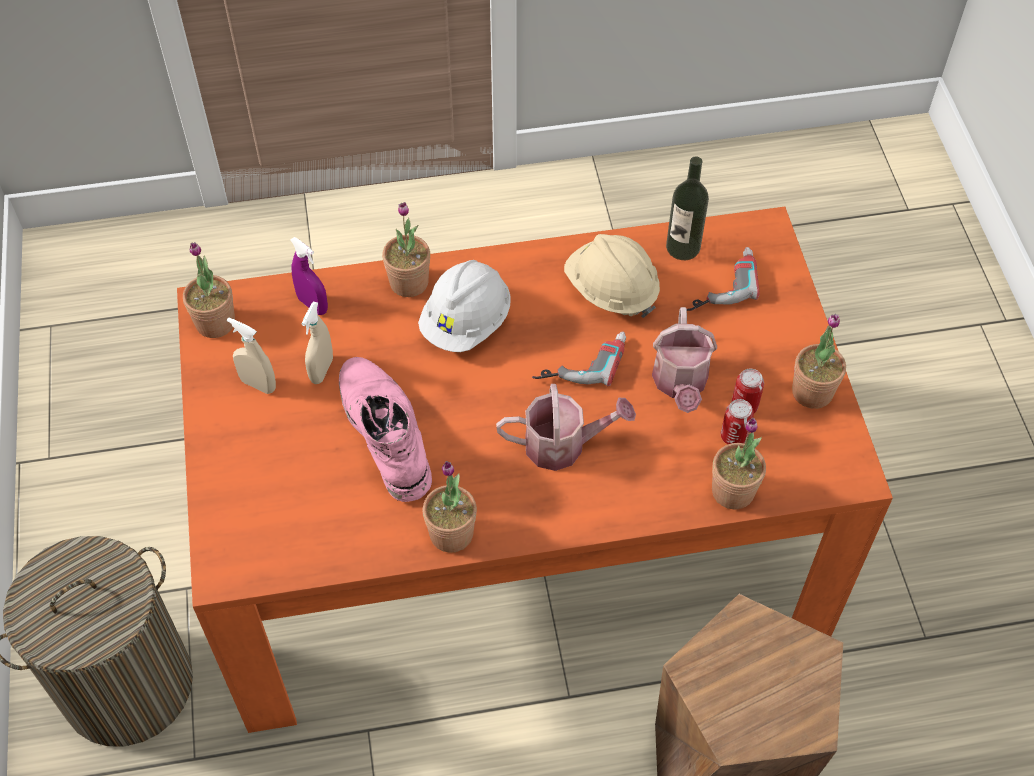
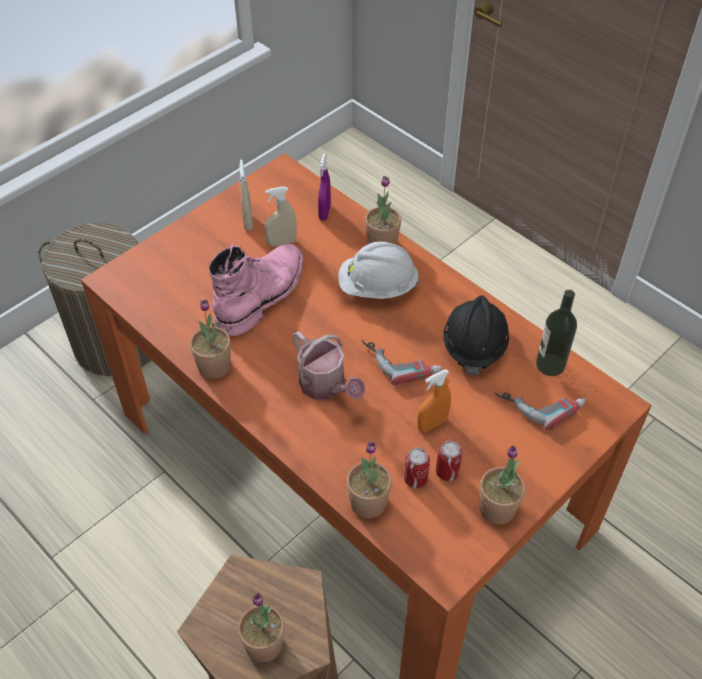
camera: 55 degrees right, 5 degrees down
(215, 322) = (274, 181): potted plant -> potted plant (264, 644)
(611, 290) = (474, 345): beige hard hat -> black hard hat
(680, 383) = (432, 424): watering can -> orange spray bottle

